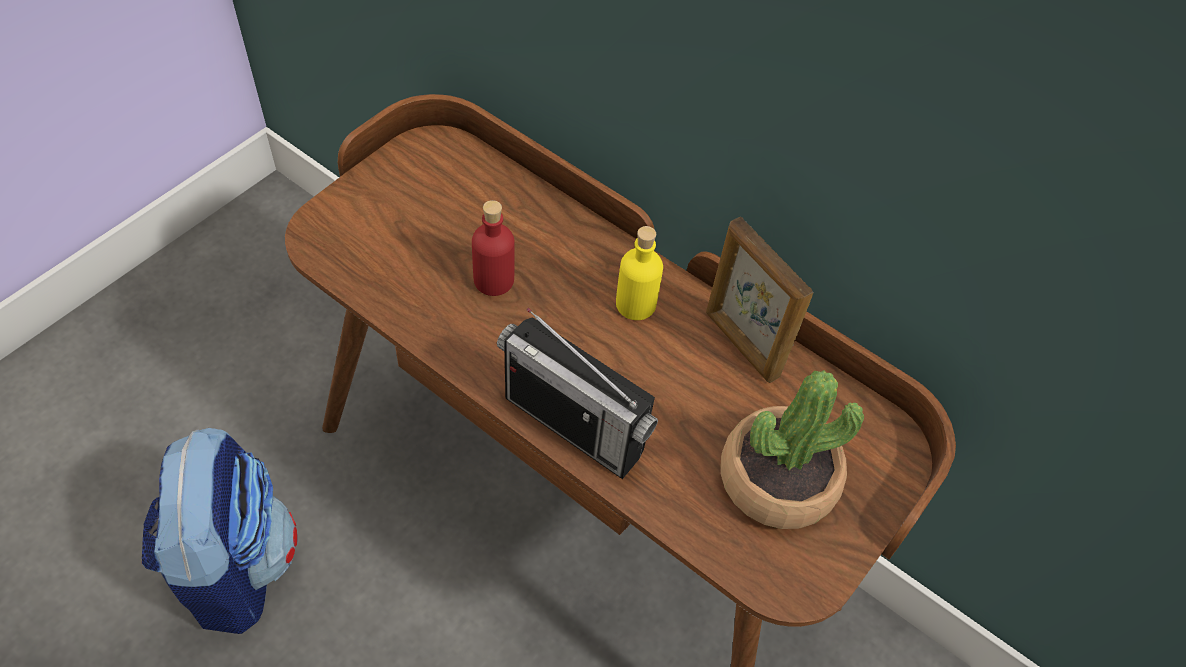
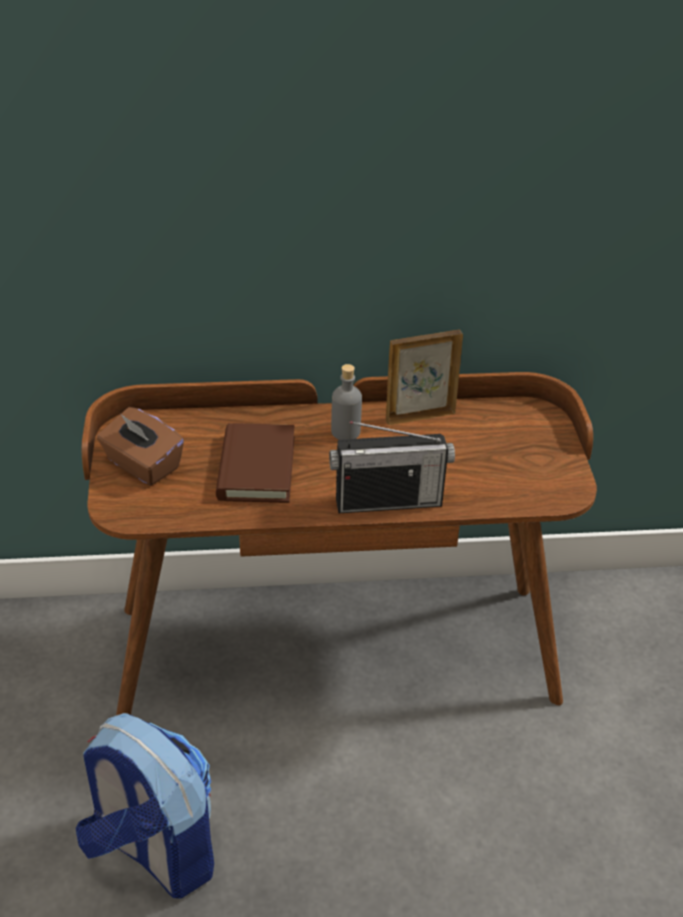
camera: 40 degrees left, 15 degrees down
(397, 198) = (142, 465): none -> brown tissue box
(494, 280) = (256, 468): red bottle -> brown book
(635, 304) = (345, 432): yellow bottle -> grey bottle
(741, 344) = (419, 416): picture frame -> picture frame turned 150 degrees clockwise
(777, 480) = (508, 459): potted plant -> none

